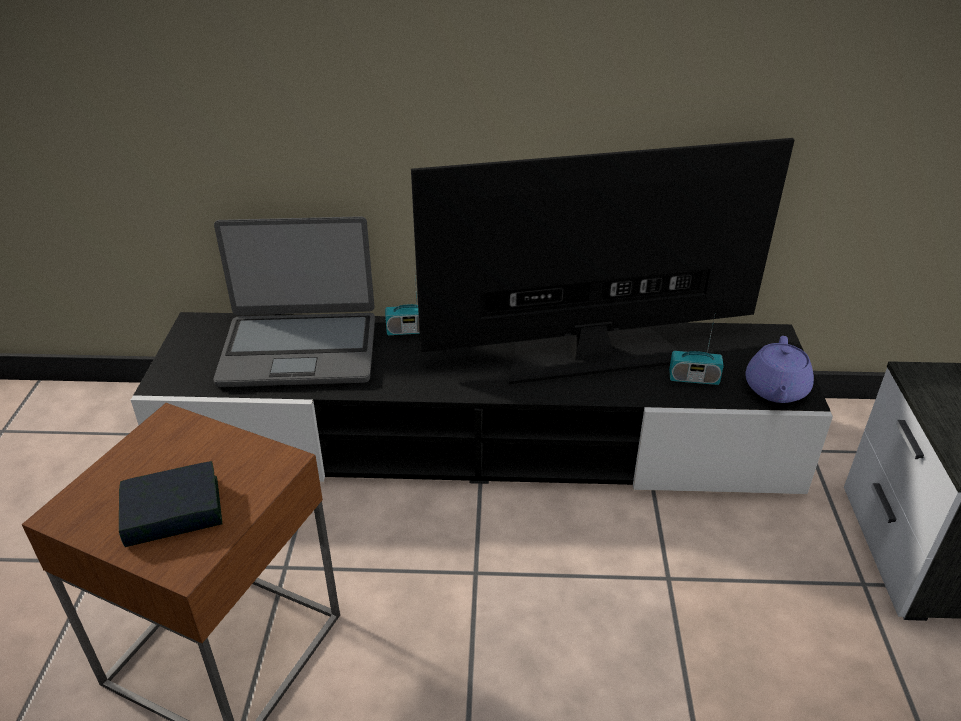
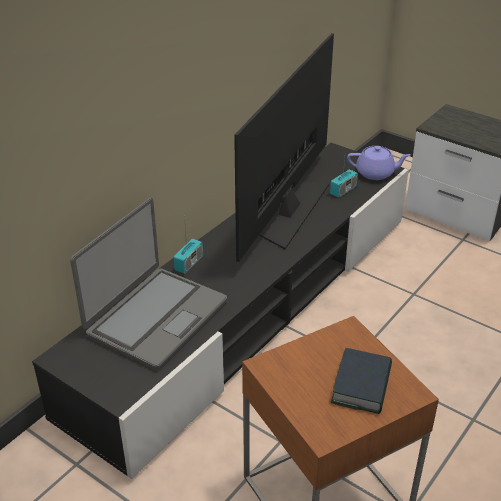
camera: 55 degrees left, 0 degrees up
(775, 390) = (376, 173): purple teapot -> purple teapot turned 45 degrees counterclockwise

